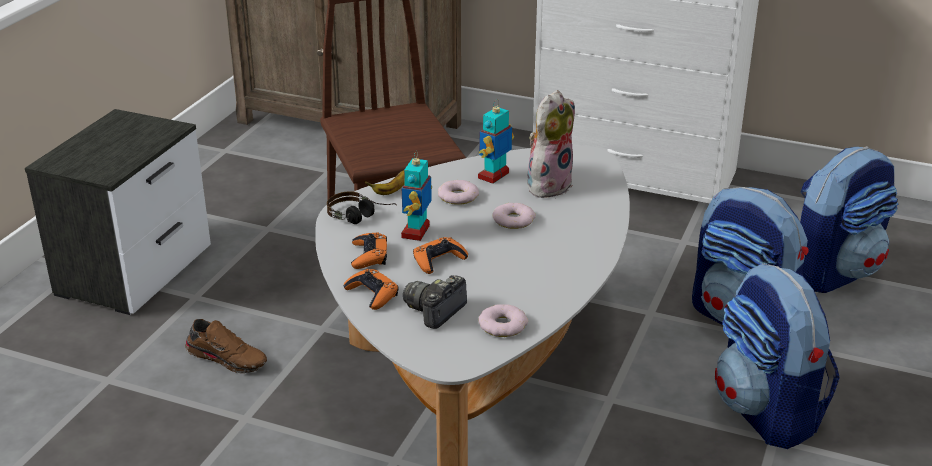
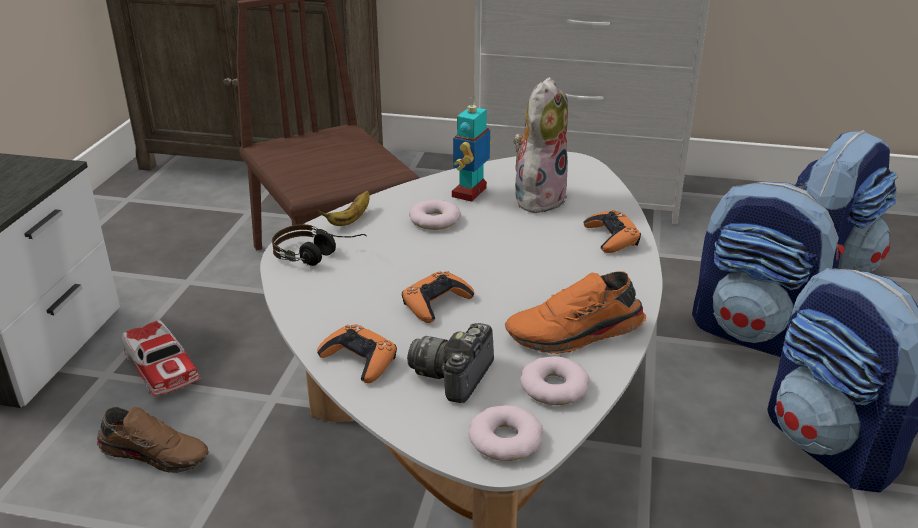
camera: 10 degrees left, 0 degrees up
(238, 295) = (161, 367): none -> toy car
(369, 256) = (342, 306): orange game controller -> orange game controller (611, 238)
(416, 232) = (396, 268): toy robot -> none
(513, 220) = (513, 242): donut -> donut (505, 439)
(533, 292) = (576, 334): none -> orange shoe

